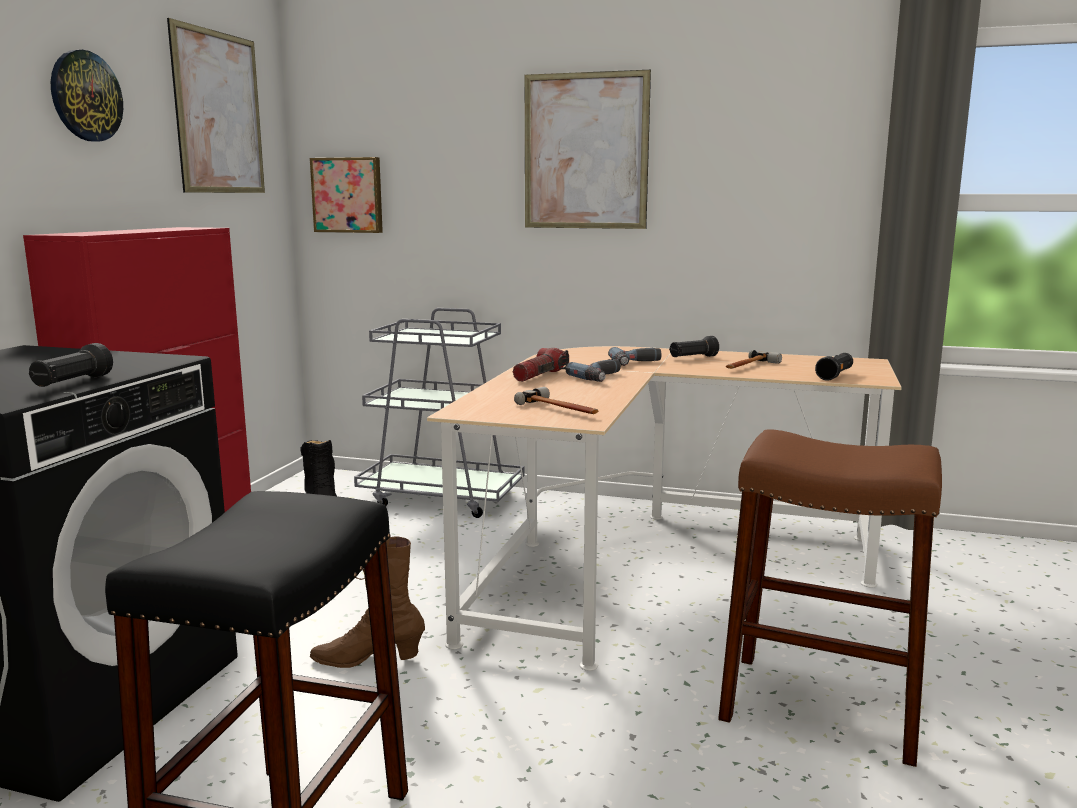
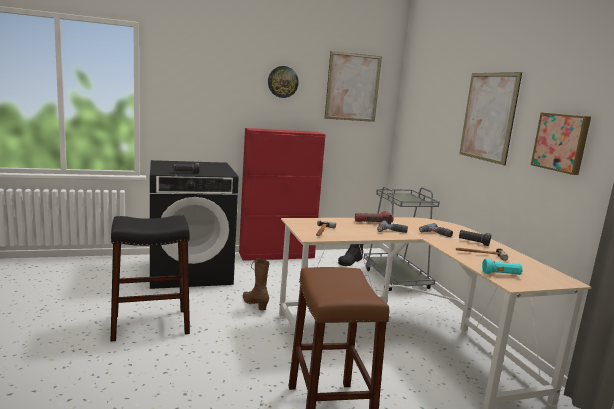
camera: 55 degrees right, 0 degrees up
(348, 195) = (409, 126): picture -> picture (561, 142)
(835, 376) = (501, 274): black flashlight -> turquoise flashlight

